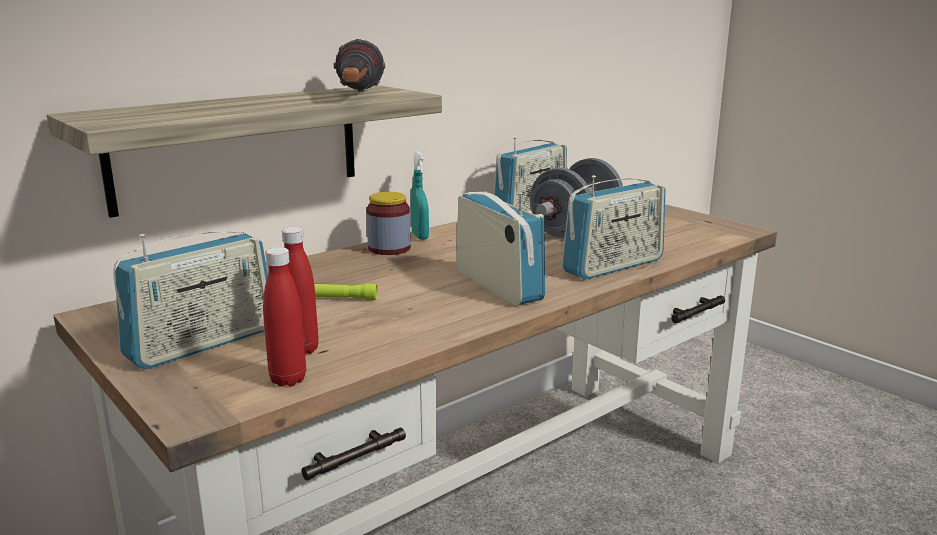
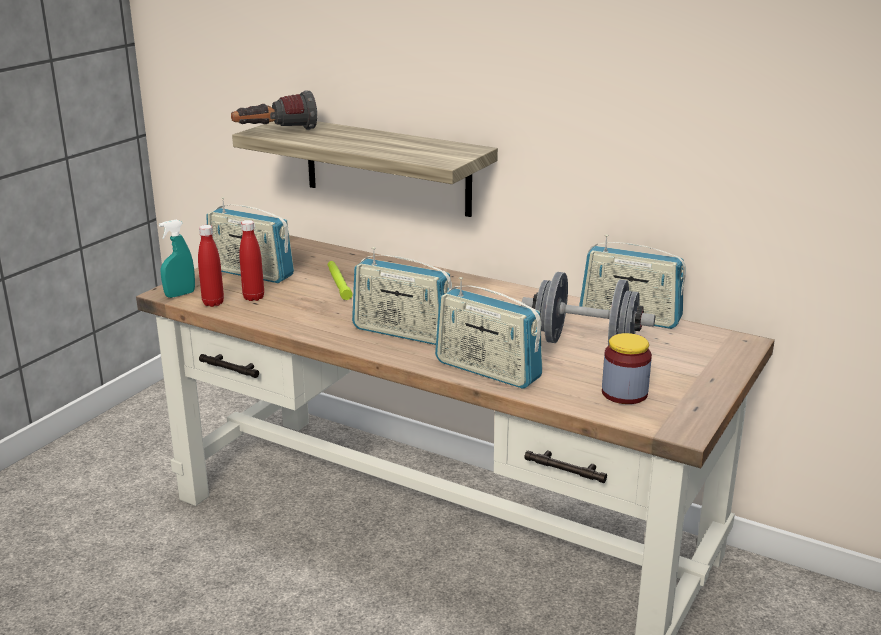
camera: 70 degrees right, 5 degrees up
(357, 97) = (411, 153): flashlight -> flashlight (275, 132)
(389, 248) = (459, 283): jar -> jar (624, 393)
(420, 236) = (500, 287): turquoise spray bottle -> turquoise spray bottle (180, 294)
(498, 285) = (402, 332): radio -> radio turned 75 degrees clockwise

